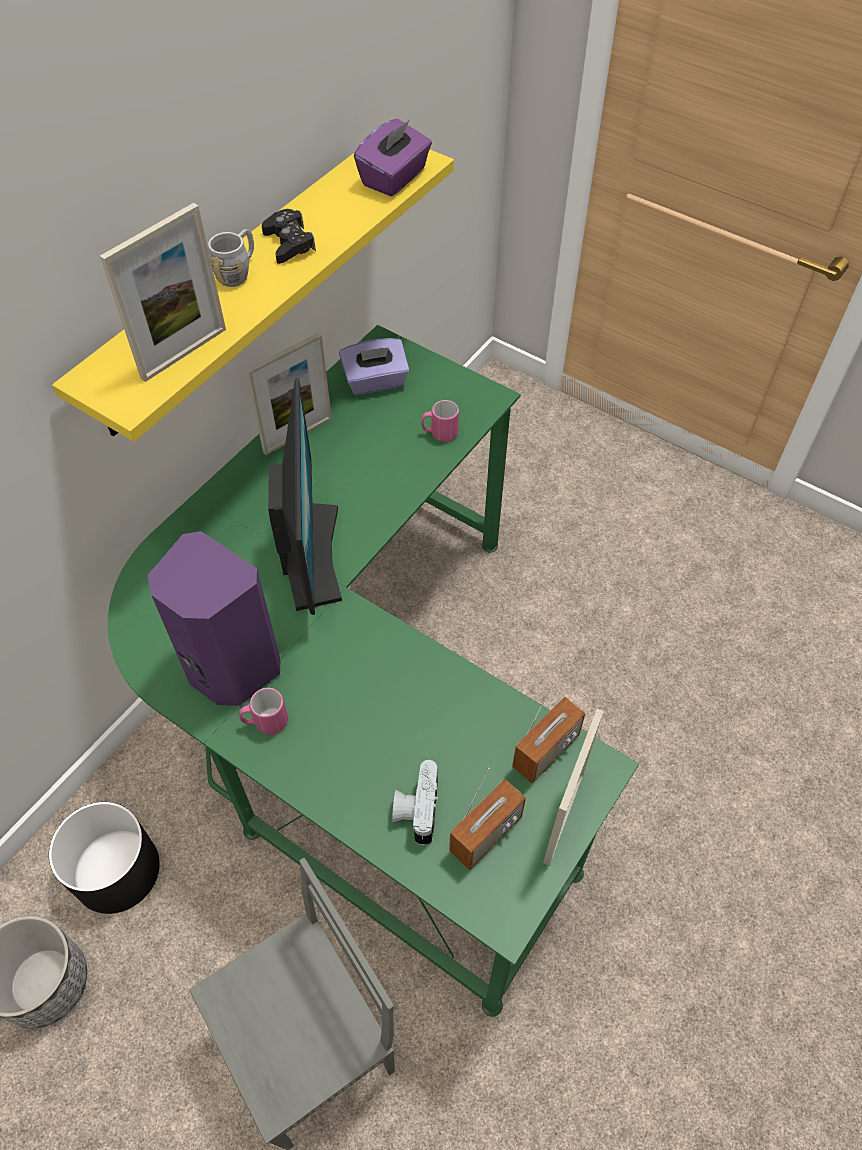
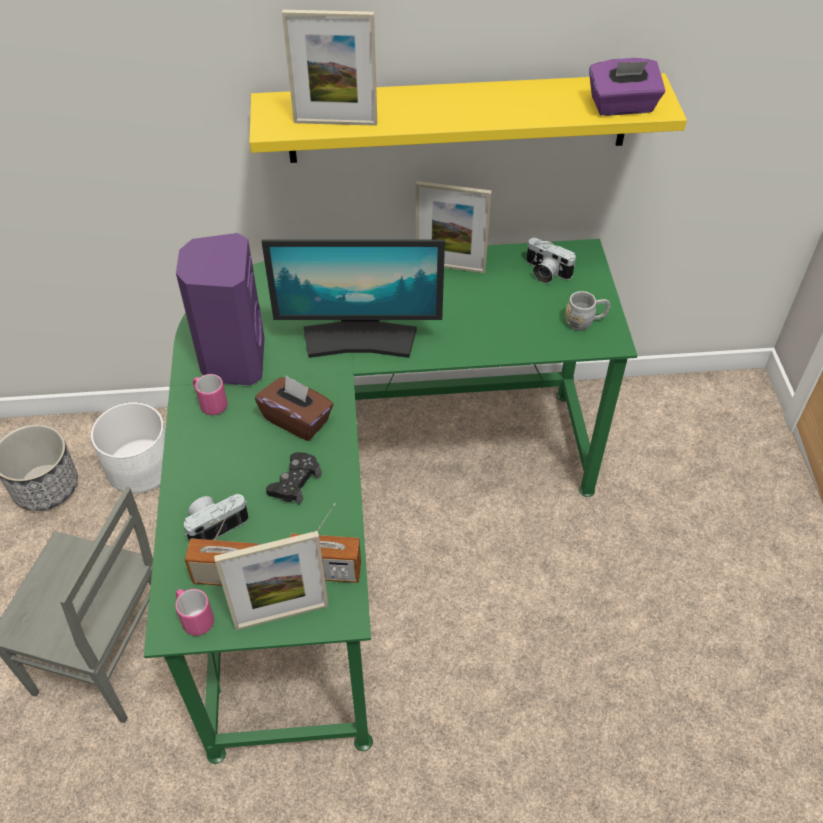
camera: 50 degrees right, 5 degrees down
(116, 870) = (140, 466): black planter -> white planter
(238, 272) = (433, 99): grey mug -> grey mug (585, 322)
(289, 243) = (489, 102): black game controller -> black game controller (295, 482)
(310, 555) = (359, 339): monitor -> monitor turned 45 degrees clockwise
(357, 664) = (297, 420): none -> brown tissue box
(375, 382) = (545, 272): purple tissue box -> camera
(439, 433) = (541, 335): pink mug -> pink mug (195, 618)

